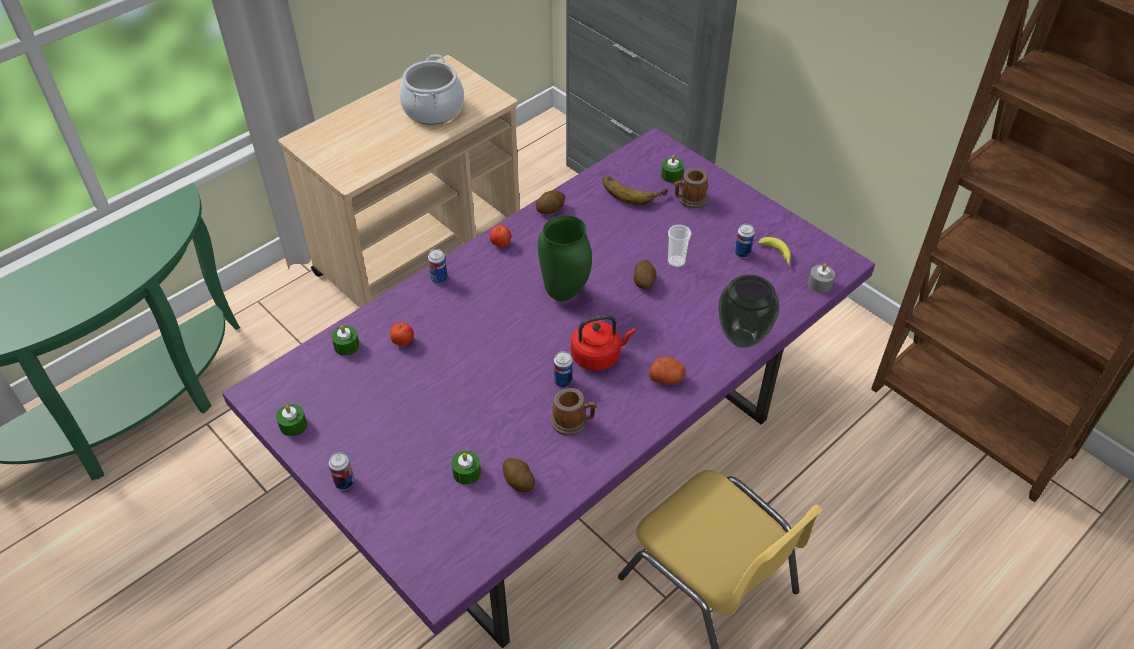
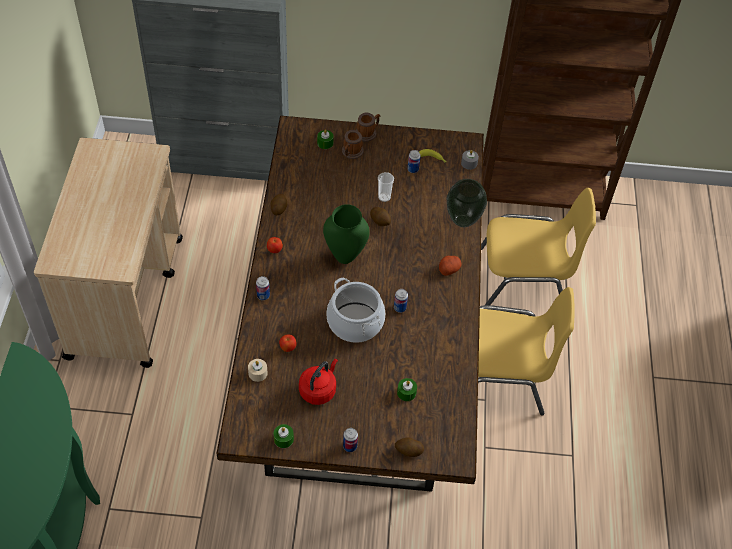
camera: 45 degrees left, 5 degrees up
(346, 346) = (258, 373): green candle -> beige candle
(433, 109) = (119, 184): cooking pot -> cooking pot (355, 322)
(518, 481) = (436, 377): potato -> potato (408, 451)
(566, 460) = (360, 364): purple dining table -> brown dining table
(573, 421) = (429, 326): mug -> mug (367, 133)
(598, 356) = (402, 281): red kettle -> red kettle (319, 390)
(632, 190) = (313, 166): banana -> none
(849, 502) = (524, 281): none -> yellow chair

